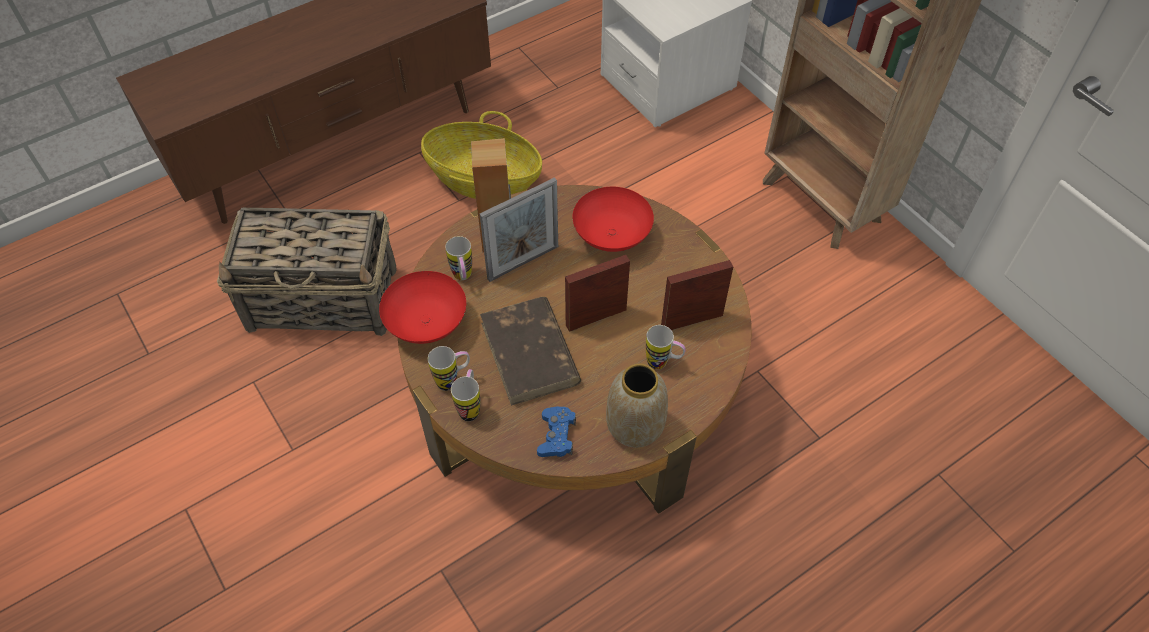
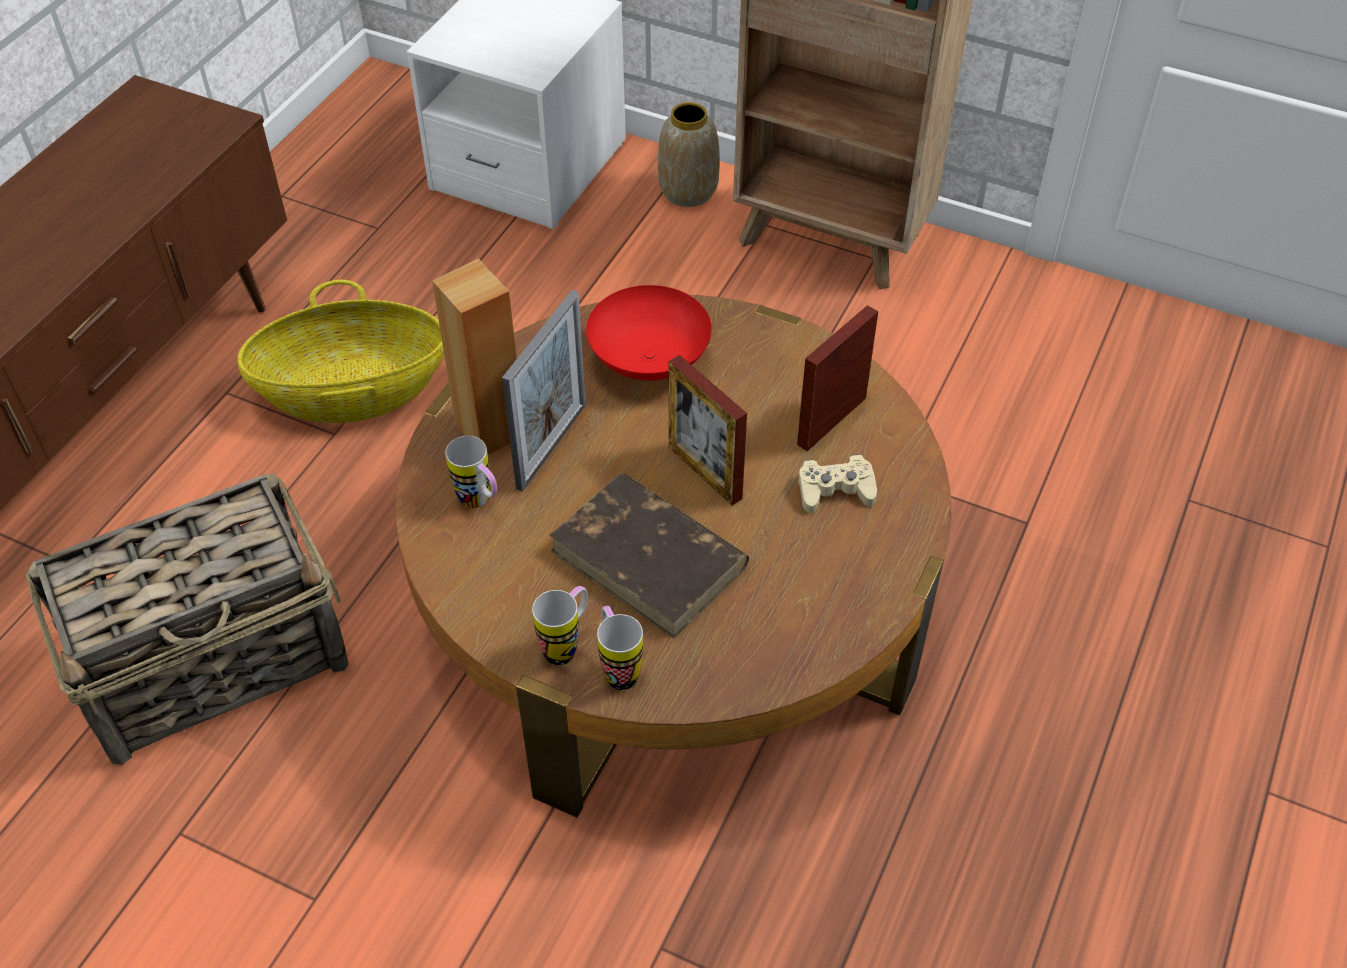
camera: 30 degrees left, 5 degrees down
(428, 323) = (472, 585): red bowl -> none
(556, 436) = (765, 647): blue game controller -> none
(596, 317) = (705, 472): picture frame -> picture frame turned 75 degrees counterclockwise
(635, 427) = (860, 586): vase -> vase (689, 192)
(663, 363) = (835, 490): mug -> beige game controller

